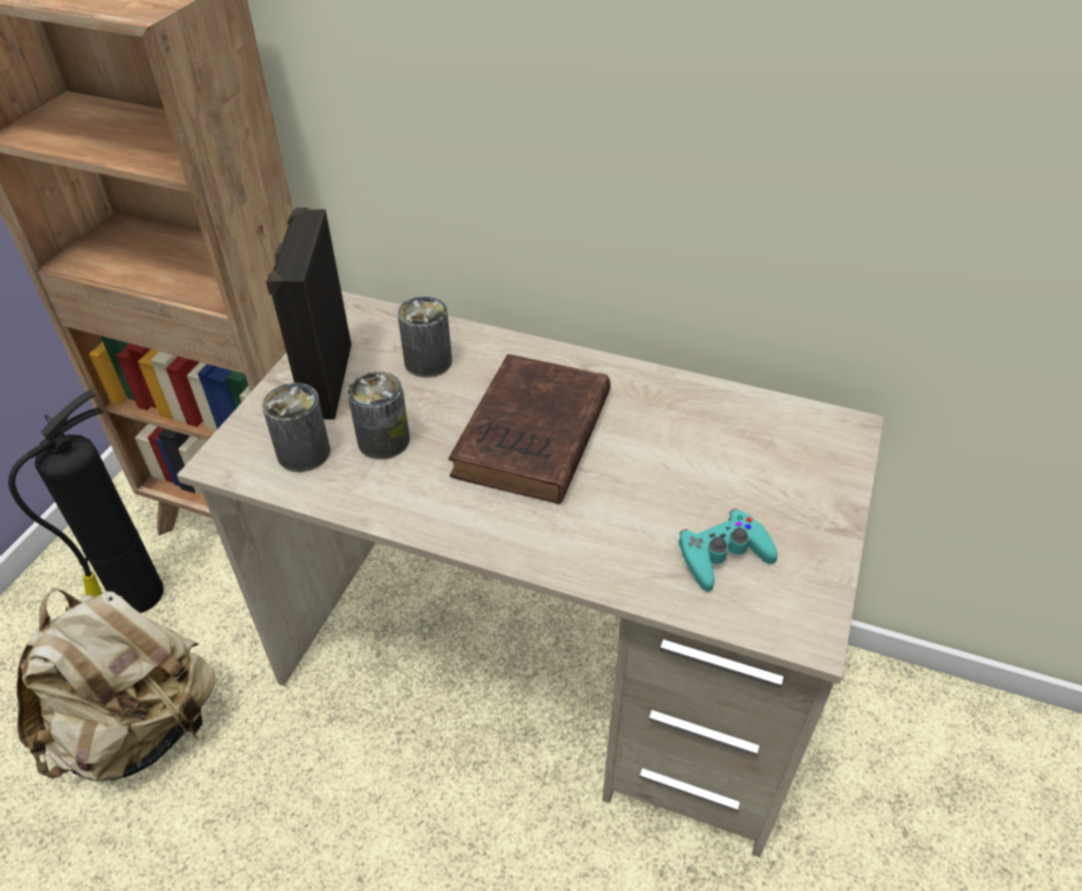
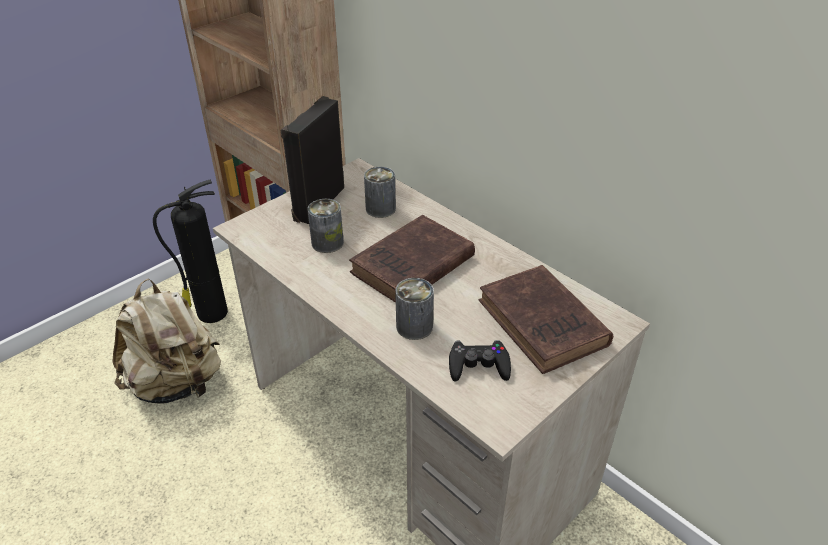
camera: 25 degrees right, 5 degrees down
(304, 453) = (281, 236): can -> can (414, 326)
(723, 555) = (478, 366): turquoise game controller -> black game controller
(764, 464) = (544, 325): none -> brown book

